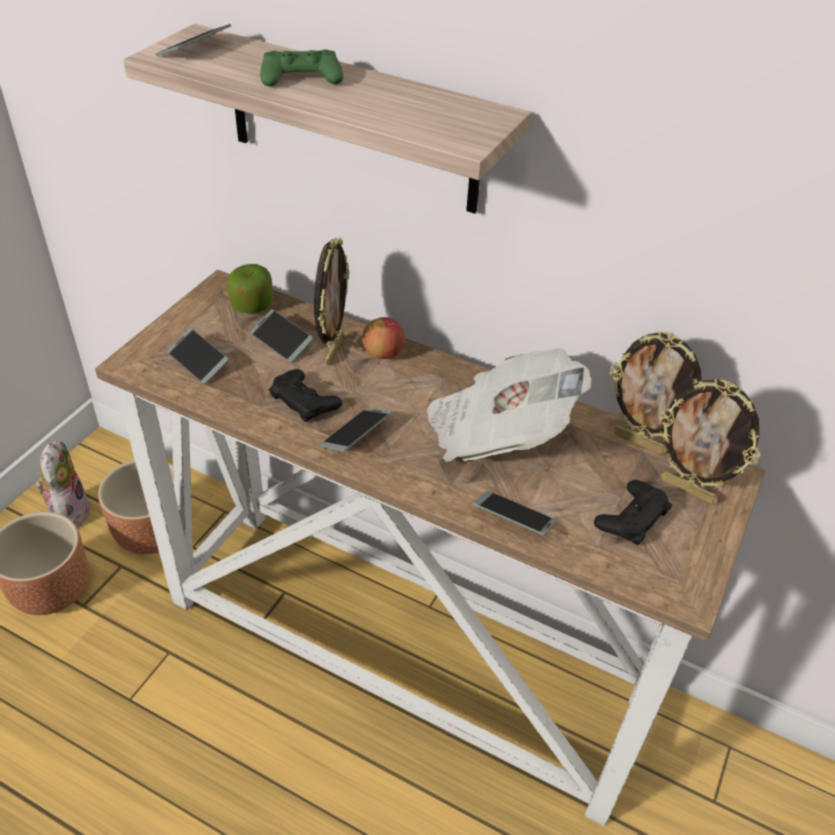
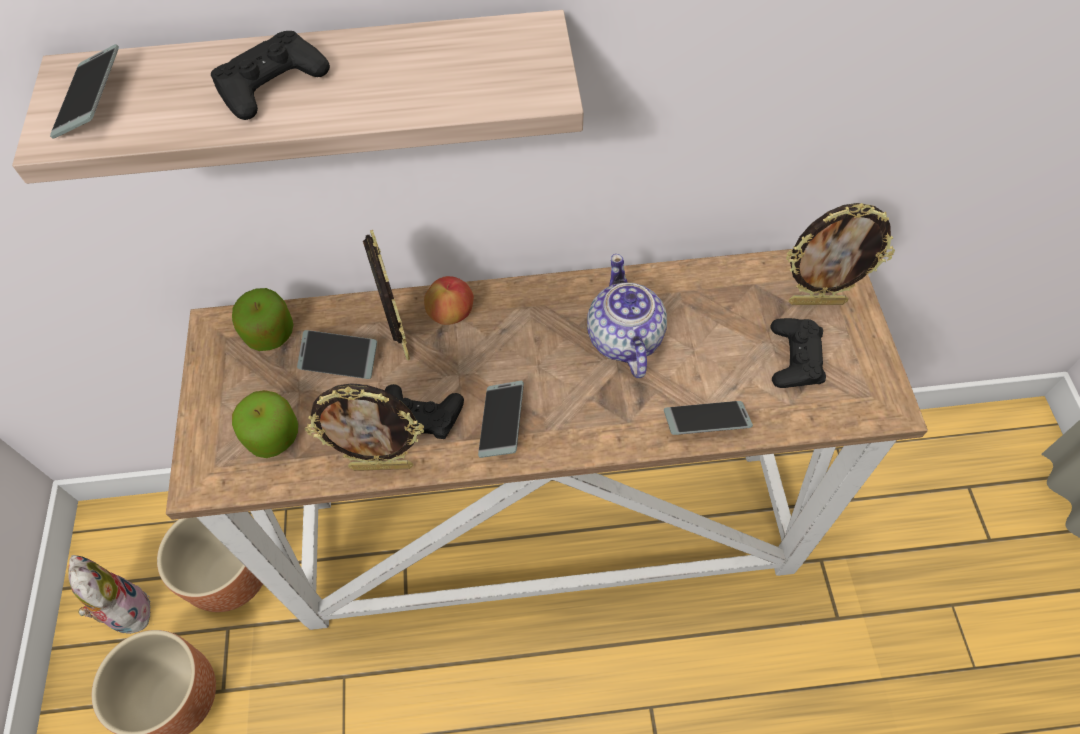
camera: 30 degrees left, 15 degrees up
(198, 361) = (273, 436): phone -> apple
(301, 77) = (271, 83): green game controller -> black game controller
(498, 433) = (624, 339): newspaper -> teapot
(639, 442) = (745, 275): picture frame -> picture frame (382, 465)

